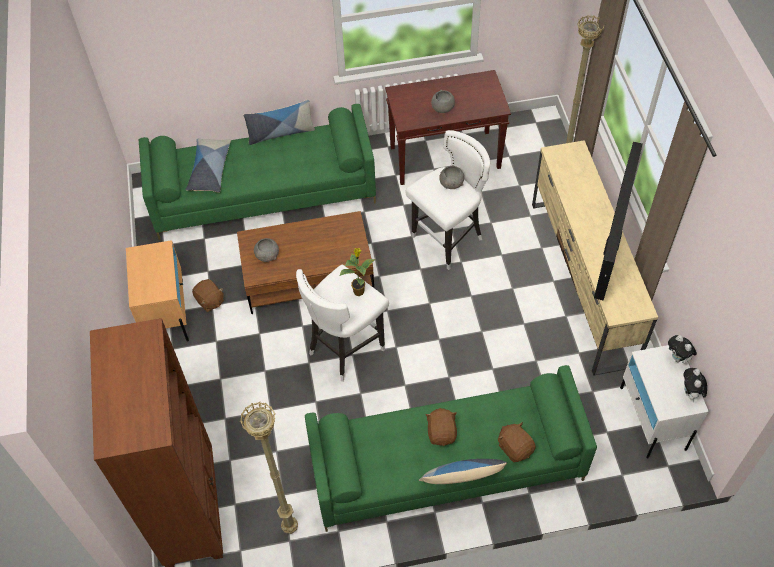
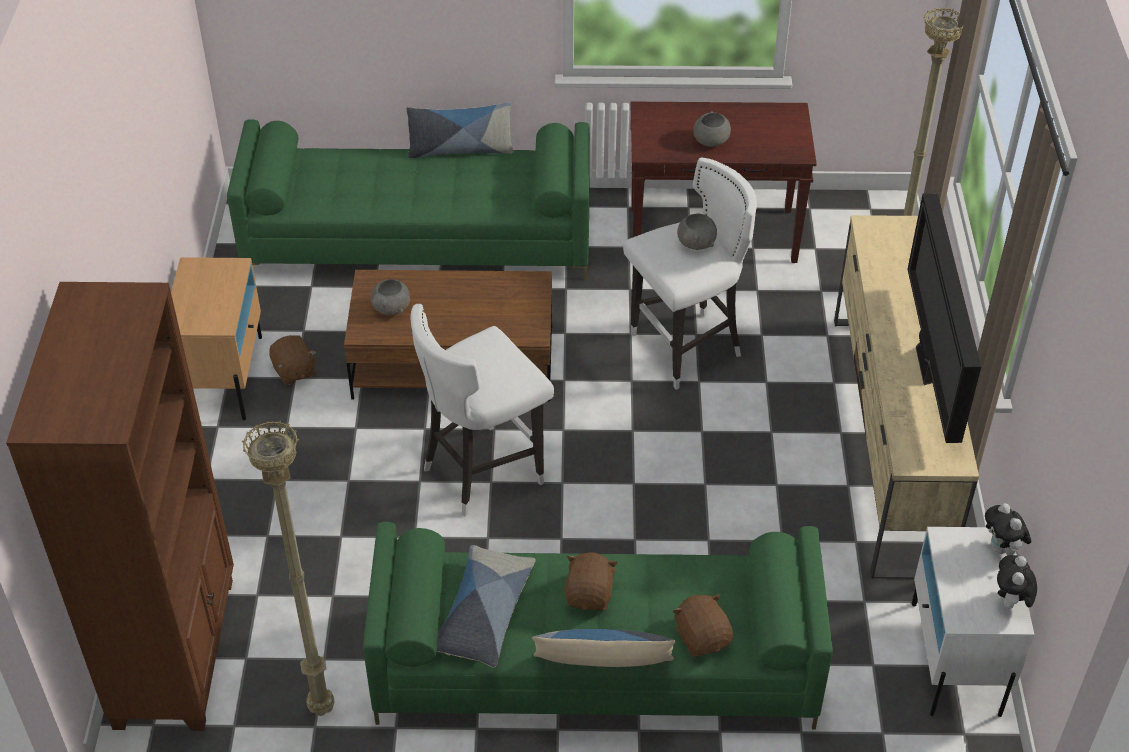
camera: 10 degrees right, 10 degrees down
(209, 170) = (339, 182): pillow -> pillow (483, 613)
(359, 291) = (510, 364): potted plant -> none
(611, 248) = (927, 368): television -> television turned 150 degrees clockwise

